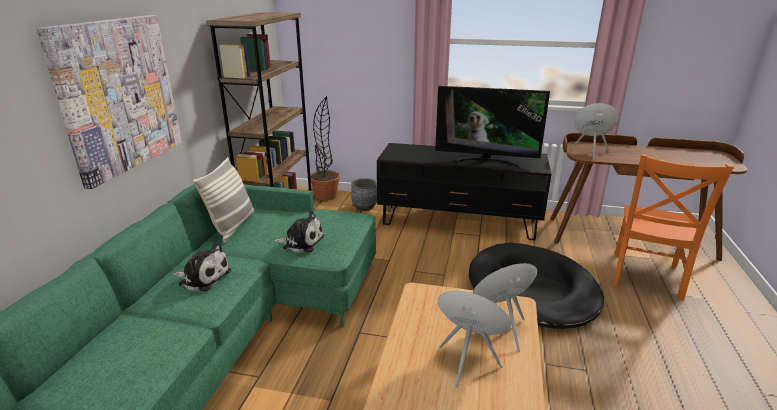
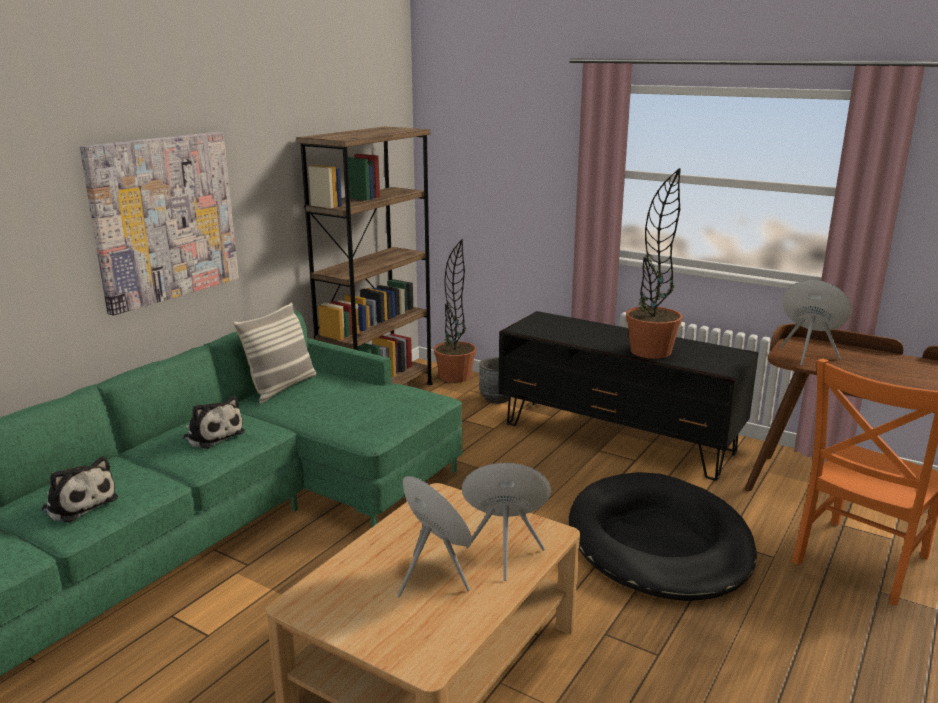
camera: 20 degrees right, 5 degrees down
(301, 242) = (344, 417): plush toy -> plush toy (78, 503)
(486, 162) = (650, 352): television -> potted plant

